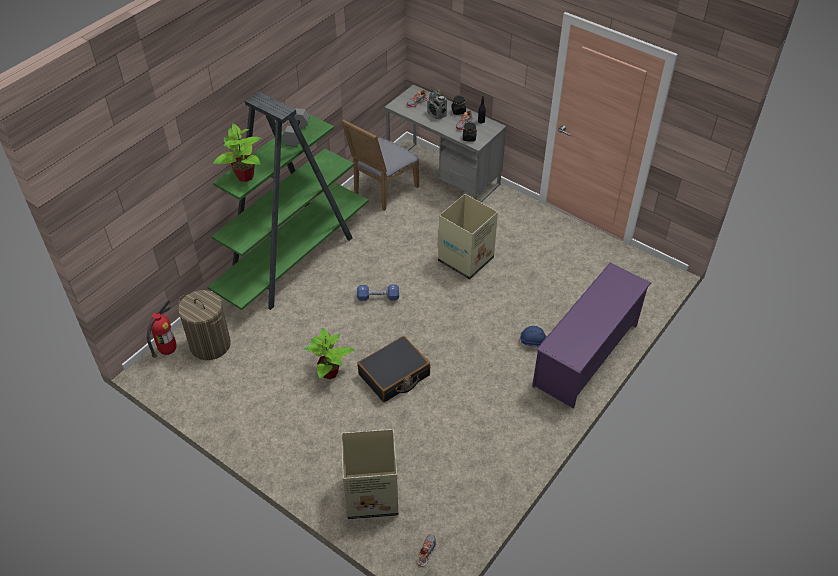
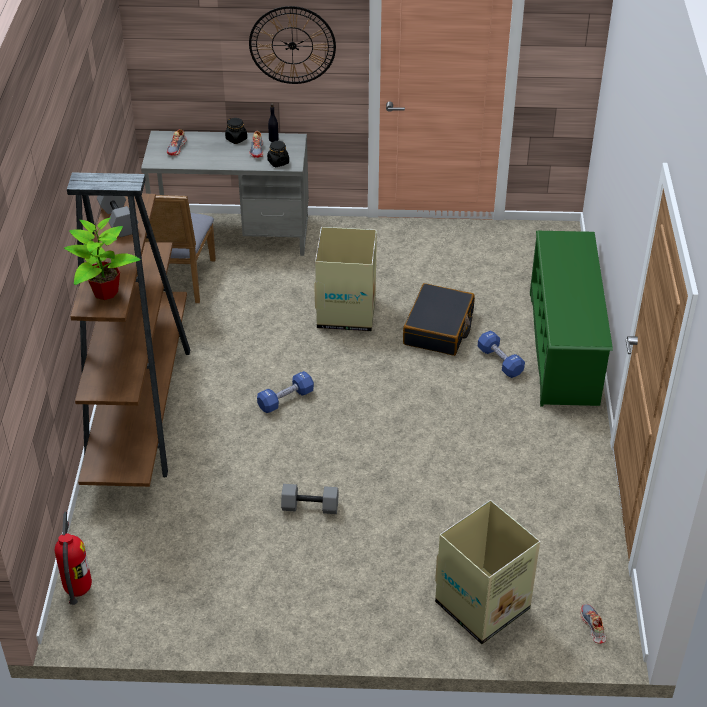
camera: 35 degrees left, 5 degrees down
(210, 344) = (128, 554): laundry basket -> none
(294, 259) = (140, 407): green bookcase -> brown bookcase
(330, 373) = (309, 507): potted plant -> grey dumbbell
(394, 375) = (385, 471): black suitcase -> black suitcase (439, 329)
(437, 114) = (214, 152): radio -> none
(505, 59) = (292, 45): none -> wall clock
(534, 342) = (500, 361): blue hard hat -> blue dumbbell
(586, 355) = (563, 348): purple shoe rack -> green shoe rack

